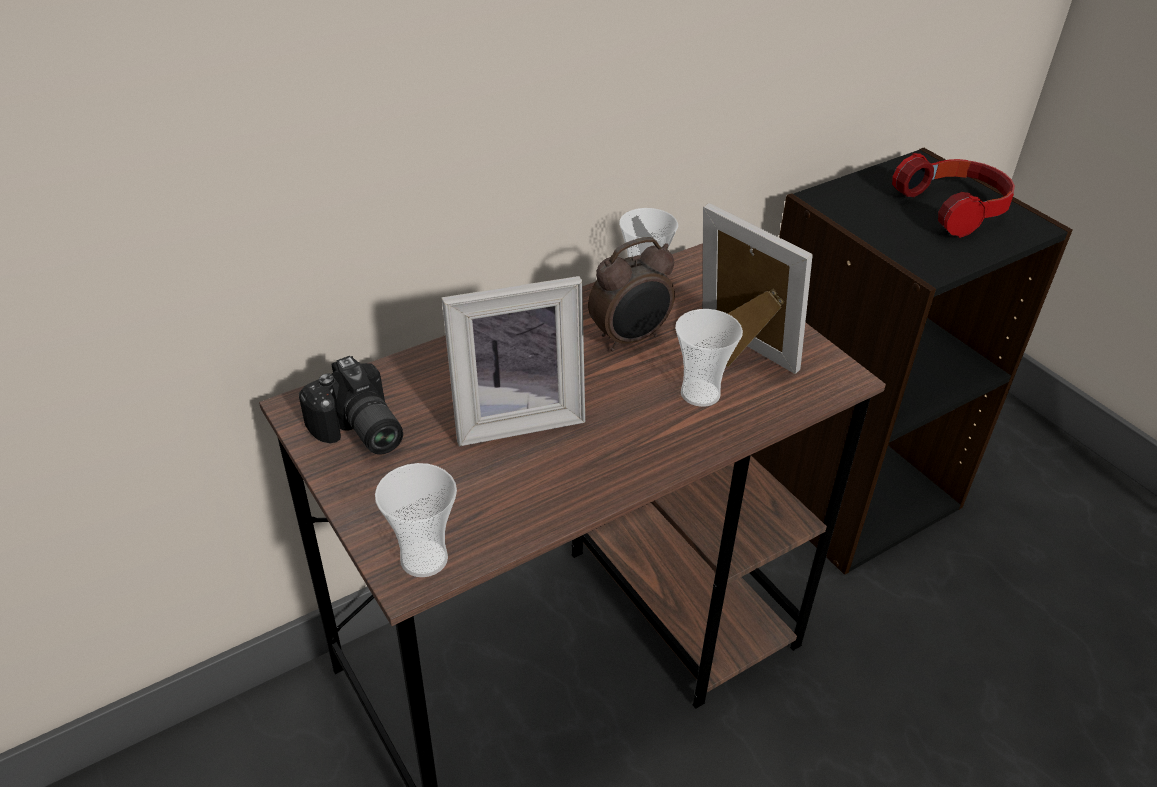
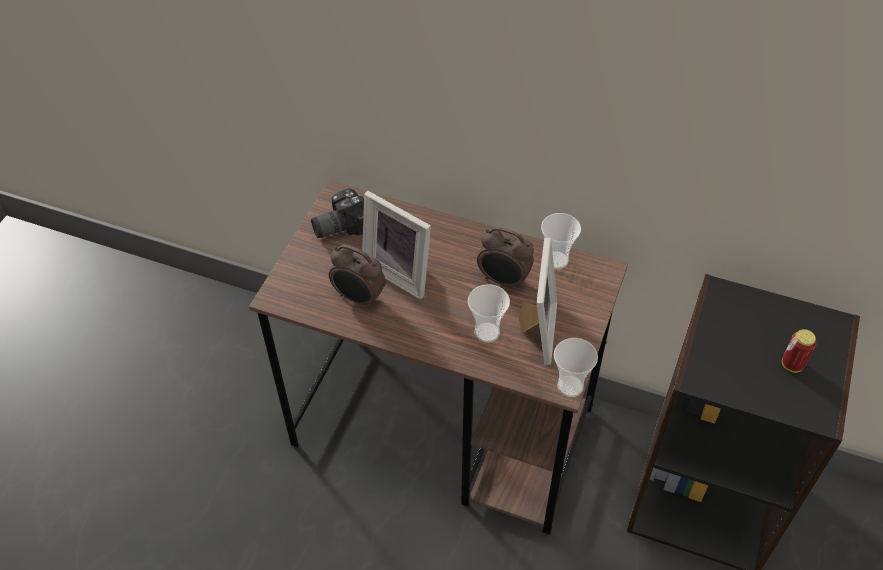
camera: 55 degrees right, 10 degrees up
(357, 432) = (339, 225): camera -> camera turned 45 degrees clockwise
(424, 559) = (287, 296): cup -> cup (570, 386)
(517, 481) = (359, 298): none -> alarm clock
(955, 208) = (792, 365): headphones -> can

